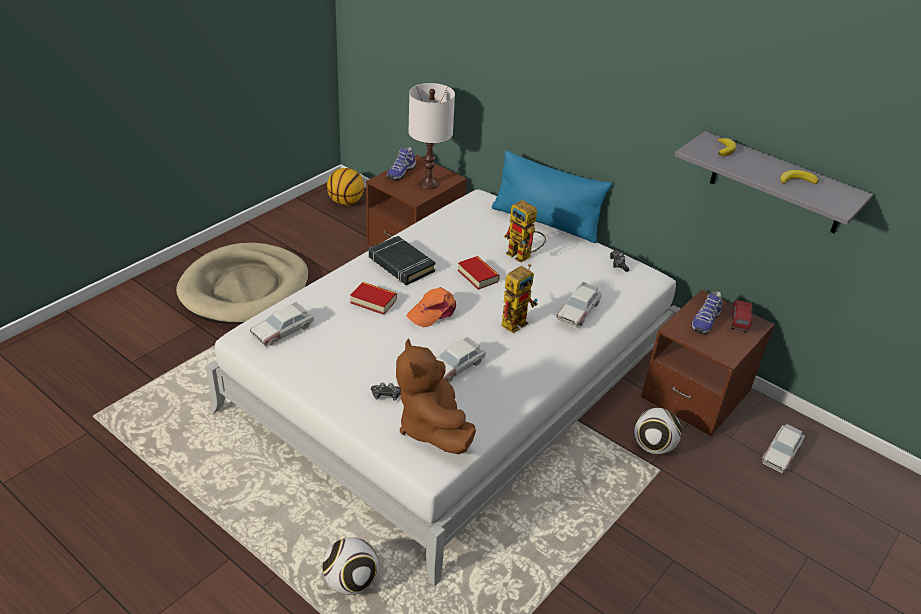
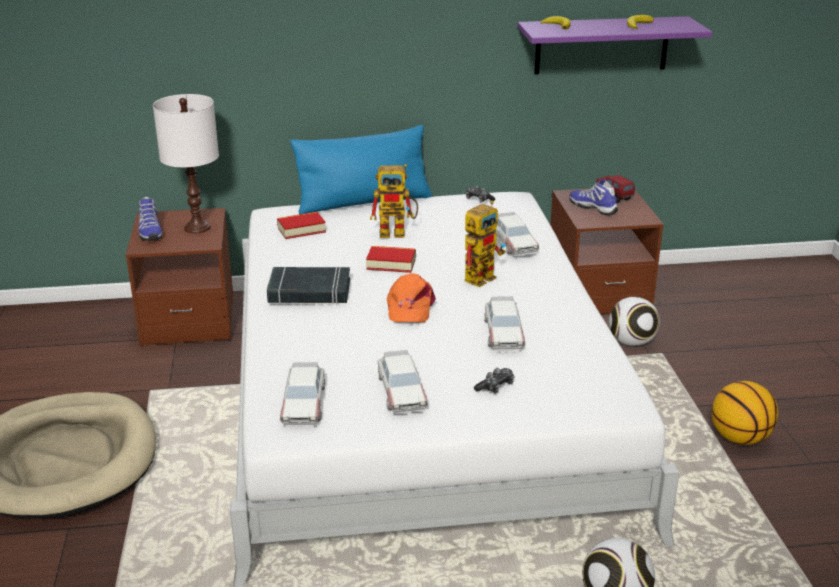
camera: 45 degrees left, 10 degrees down
(346, 202) = (46, 325): basketball -> basketball (740, 438)
(373, 301) = (343, 330): book -> book (301, 230)
(432, 427) = (573, 382): brown plush toy -> none
(516, 320) = (482, 276): toy robot -> toy robot turned 45 degrees clockwise
(704, 322) = (593, 207): shoe -> shoe turned 150 degrees clockwise
(777, 184) = (601, 45): grey shelf -> purple shelf
(781, 452) = (702, 294): toy car -> toy car (401, 391)

